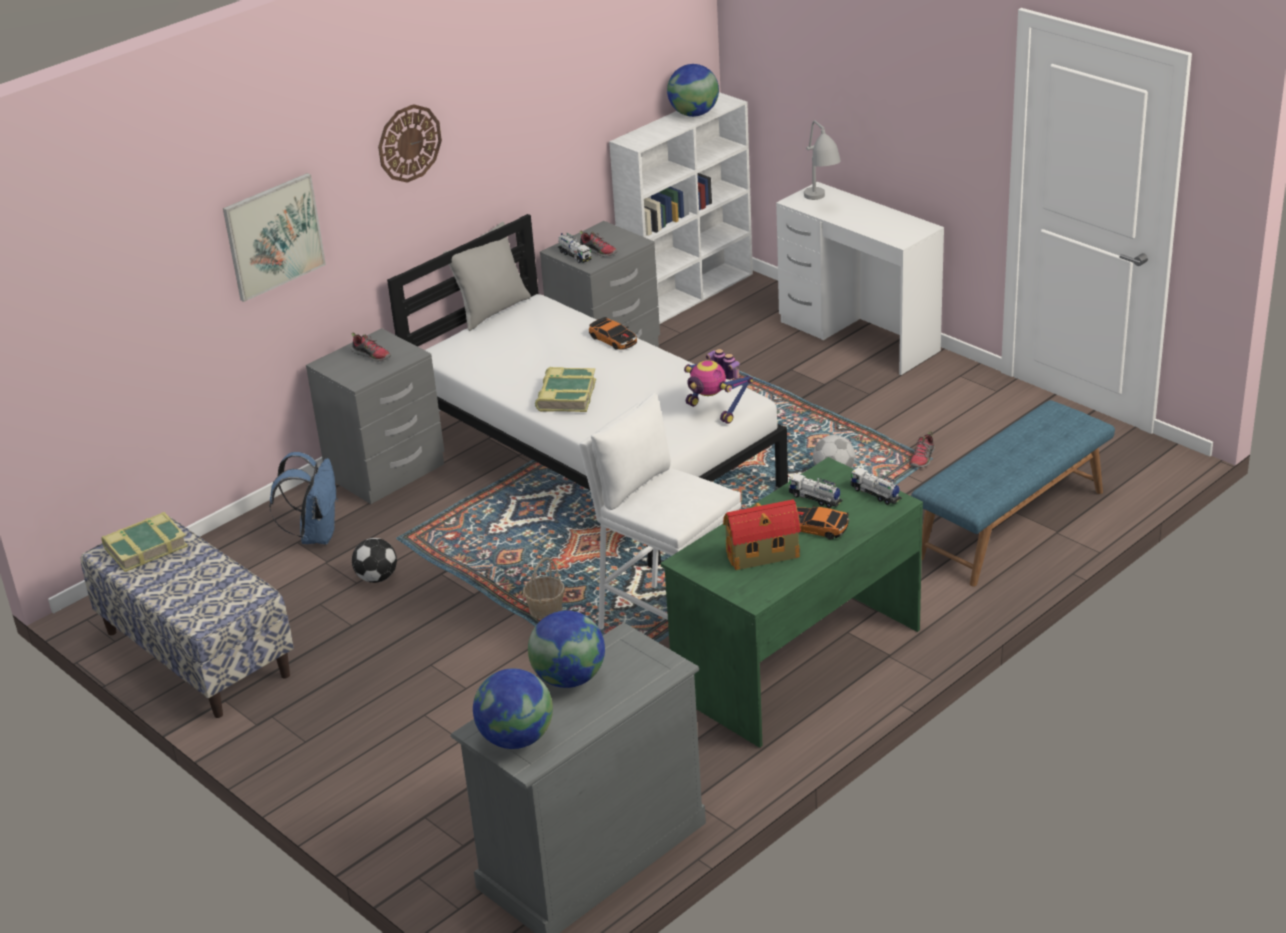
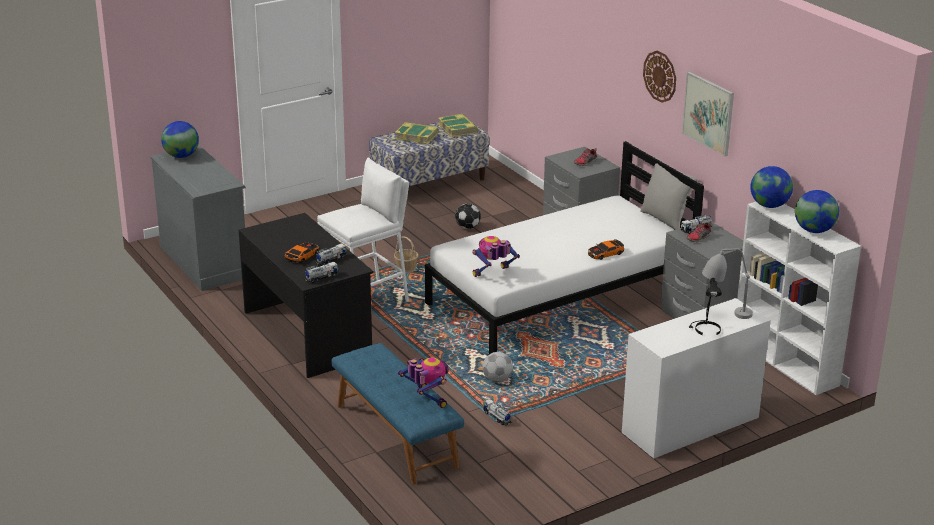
camera: 100 degrees right, 5 degrees down
(274, 236) = (592, 63): picture -> picture (708, 113)
(316, 535) = (520, 214): blue backpack -> none
(566, 395) = (538, 231): book -> book (416, 136)
(569, 678) = (212, 169): globe -> globe (769, 205)
(764, 555) = (288, 238): toy house -> none
(796, 661) = (308, 334): green desk -> black desk
(863, 210) = (706, 330): none -> black table lamp
(922, 459) = (497, 417): shoe -> toy truck
(1036, 423) = (426, 399): none -> toy robot

